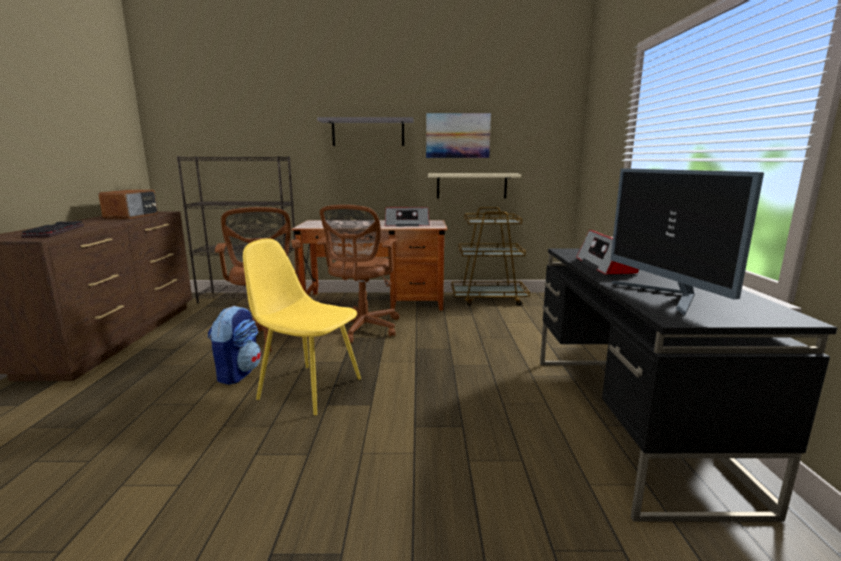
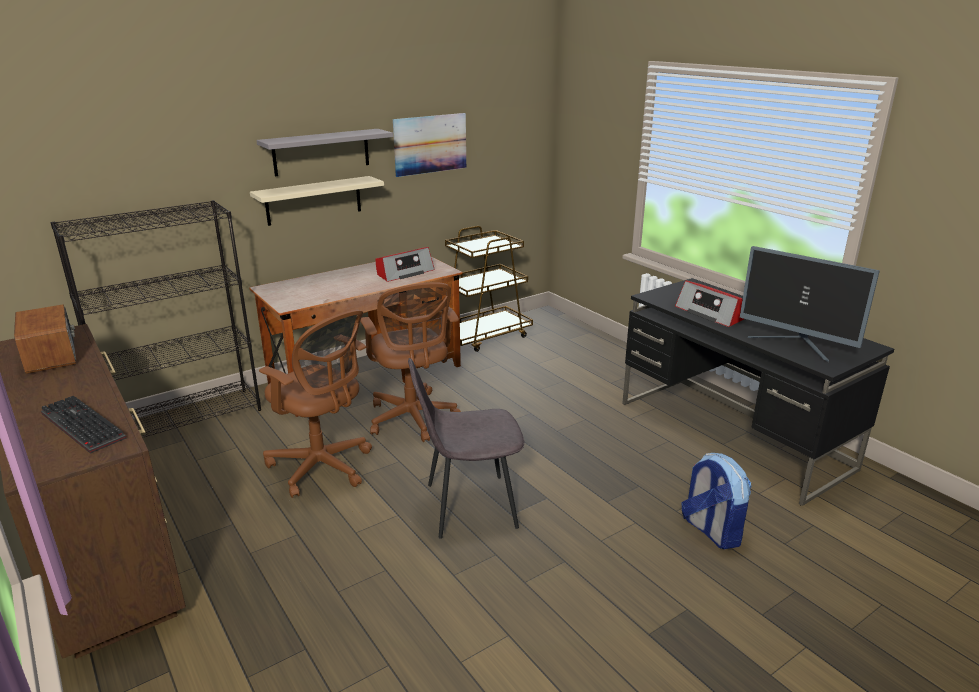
camera: 35 degrees left, 10 degrees up
(238, 373) = (368, 521): backpack -> backpack (711, 531)
(308, 388) = (468, 506): yellow chair -> grey chair
(471, 186) = (448, 204): beige shelf -> beige shelf (314, 200)

